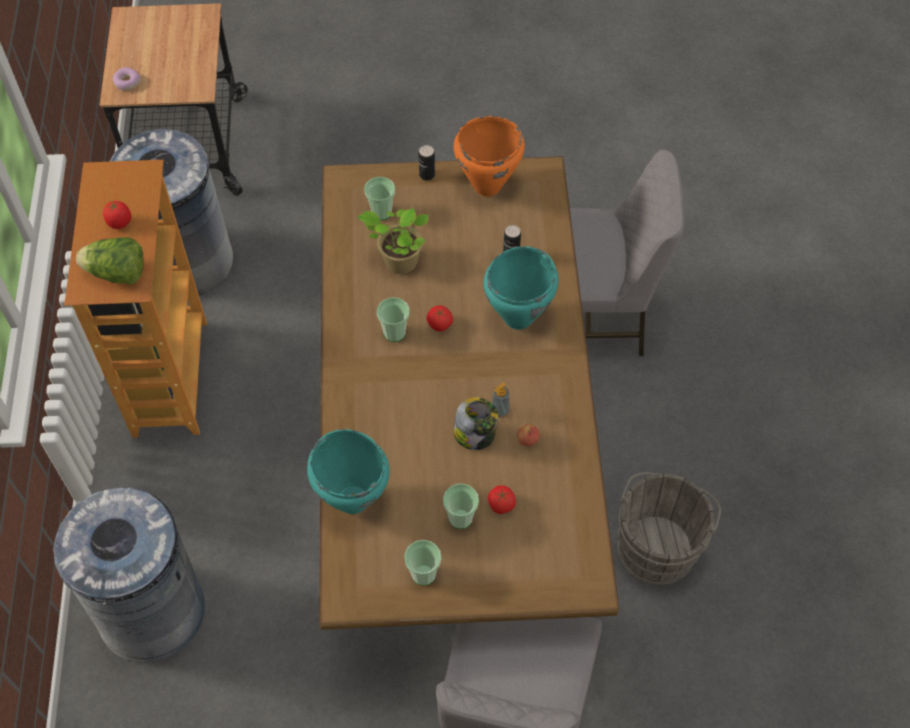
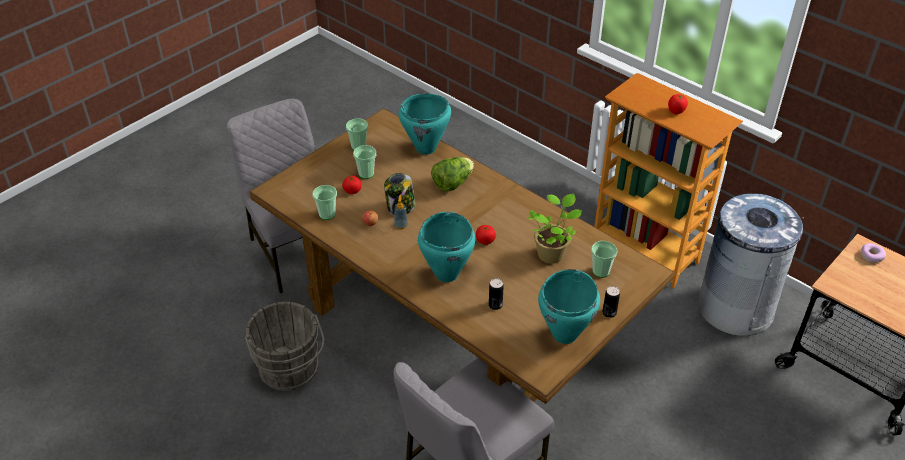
camera: 135 degrees right, 15 degrees down
(117, 273) = (638, 95): lettuce -> lettuce (452, 183)
(152, 611) = (507, 175): grey trash can -> none
(394, 332) = (503, 220): cup -> cup (327, 214)
(486, 186) = (565, 334): orange cooking pot -> turquoise cooking pot

